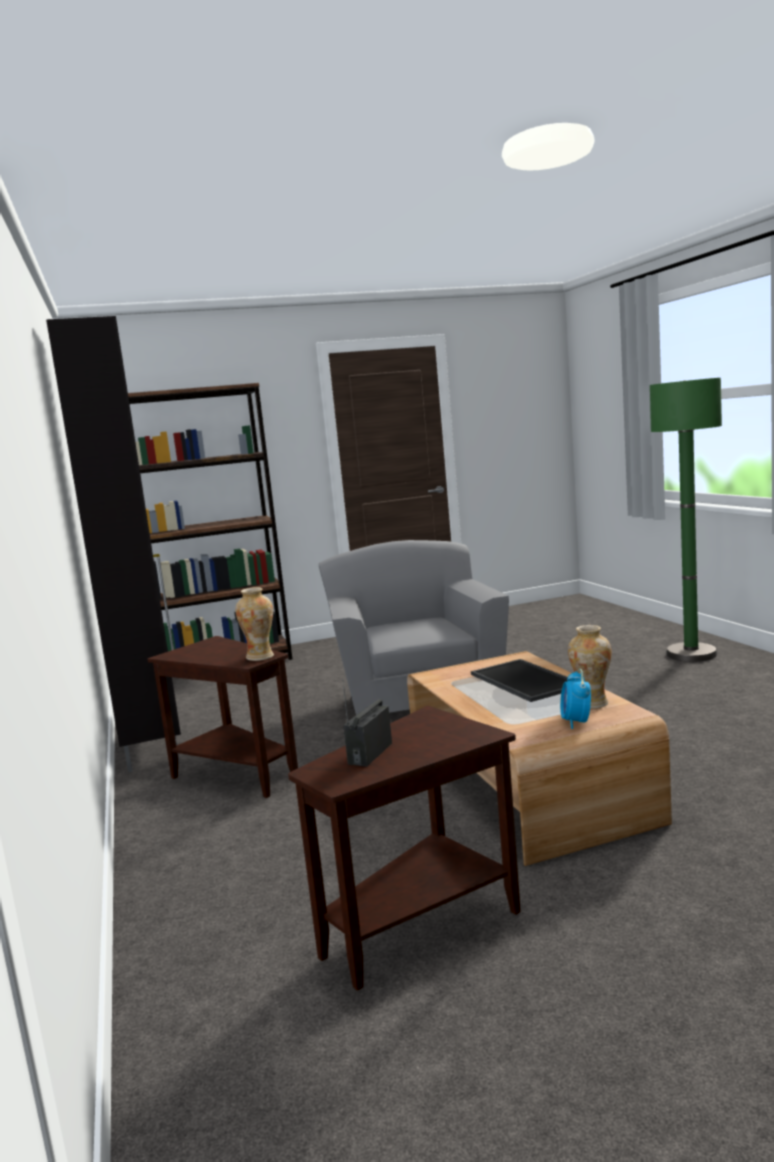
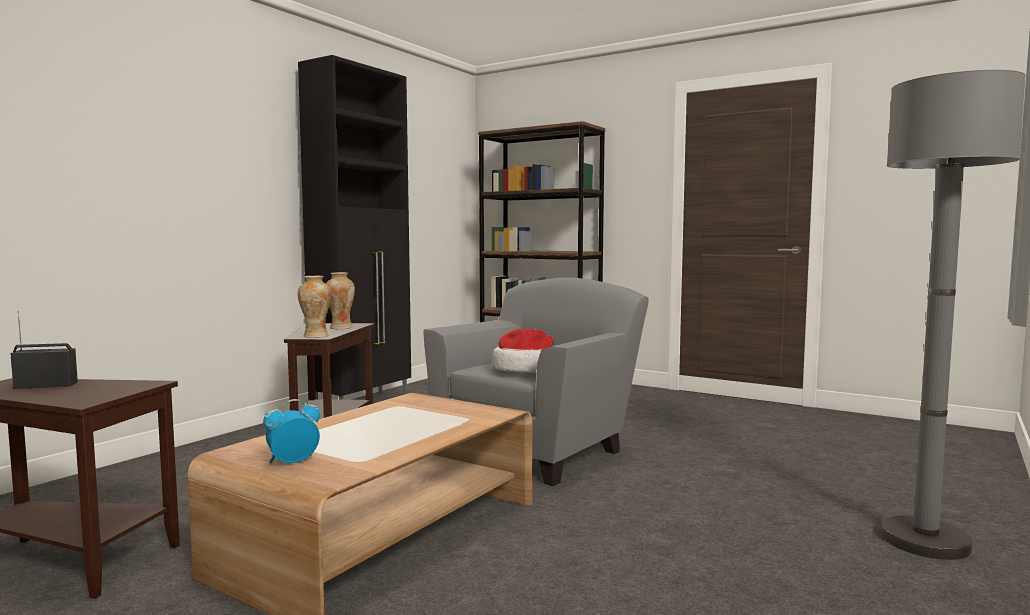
camera: 50 degrees right, 5 degrees down
(428, 630) = (525, 370): none -> hat
(523, 680) = (419, 424): tray -> none
(592, 703) = (360, 458): vase -> vase (341, 328)
(691, 654) = (925, 541): green floor lamp -> grey floor lamp

